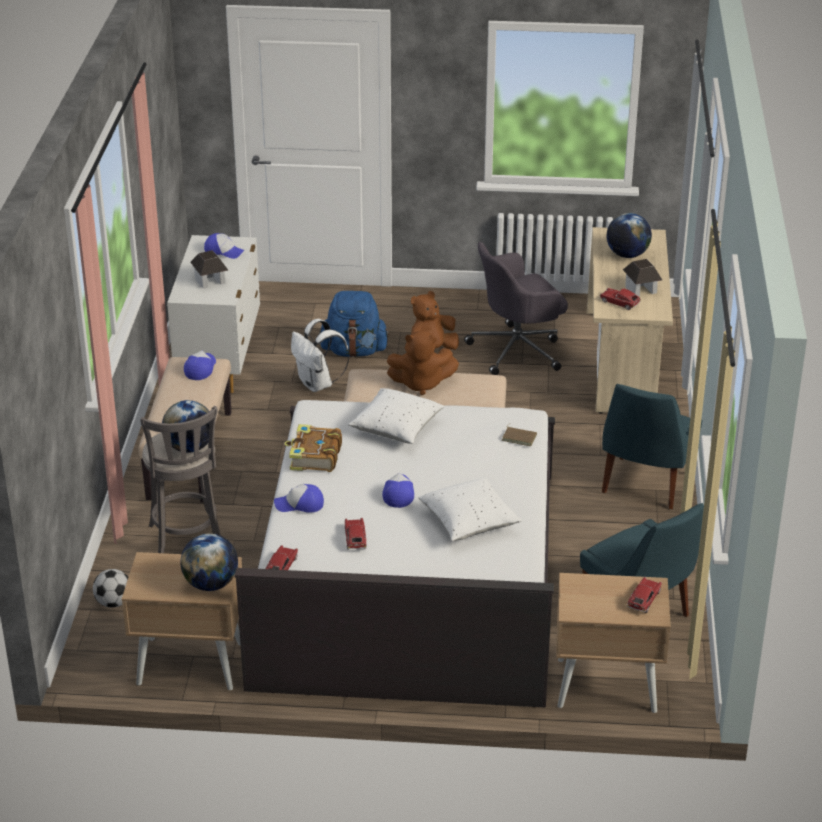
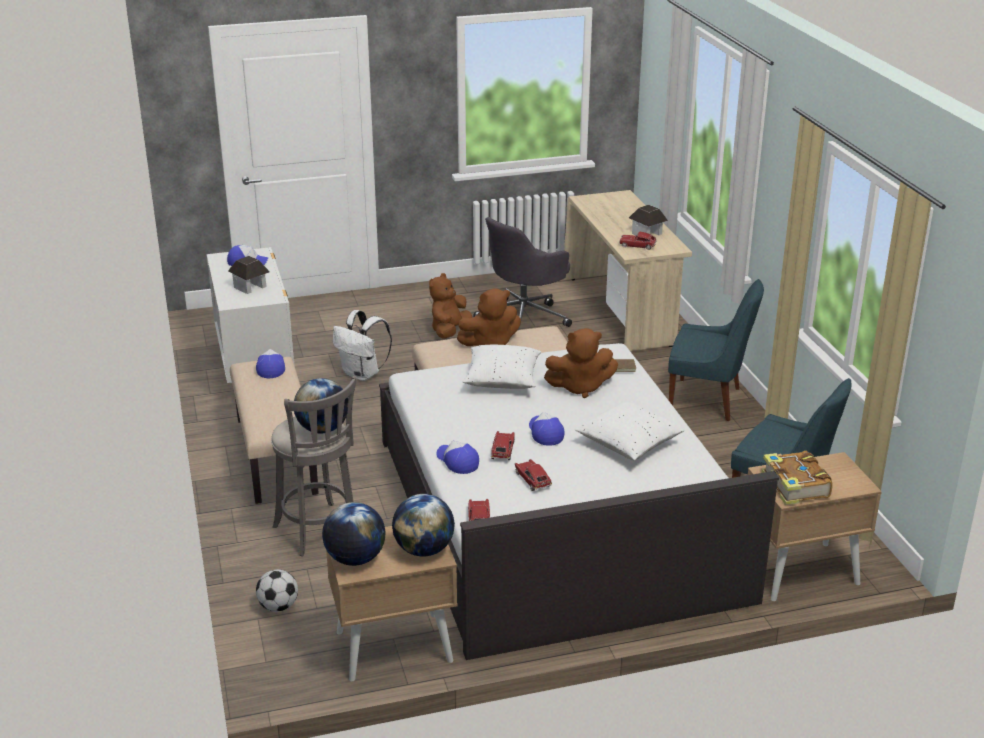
camera: 20 degrees left, 5 degrees down
(299, 504) = (457, 461): cap -> cap turned 75 degrees clockwise
(314, 457) = (442, 418): book -> book (794, 486)
(354, 351) = (379, 342): blue backpack -> none
(465, 452) = (580, 387): none -> brown plush toy
(627, 255) = (614, 211): globe -> globe (355, 559)
(644, 485) = (708, 400): blue chair -> blue chair turned 75 degrees counterclockwise
(644, 600) = (840, 474): toy car -> toy car (503, 450)

